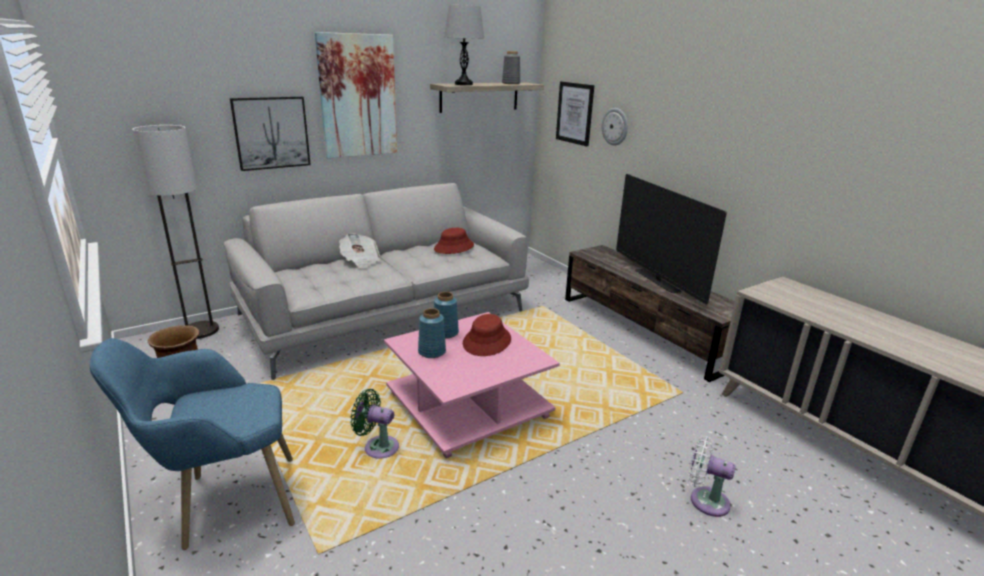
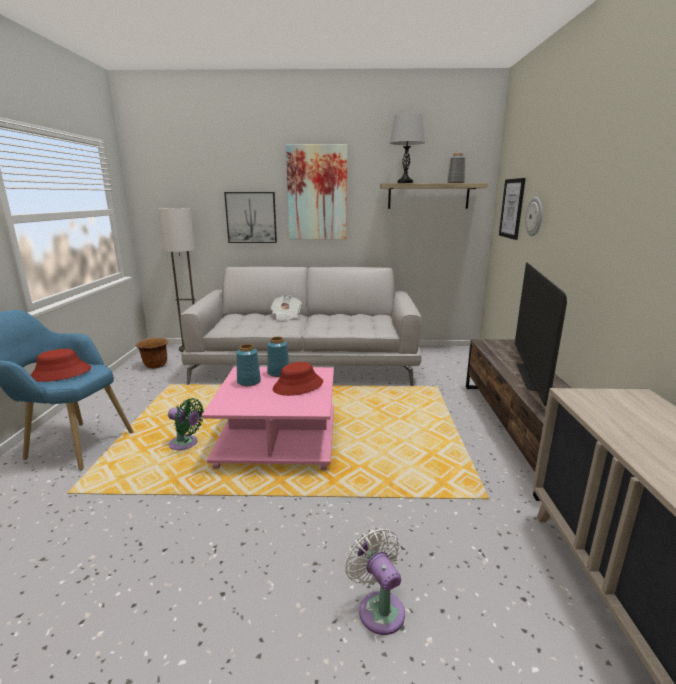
camera: 35 degrees right, 5 degrees down
(378, 447) = (186, 444): green fan -> green fan turned 150 degrees clockwise
(454, 247) = (365, 318): red hat -> red hat (60, 373)

